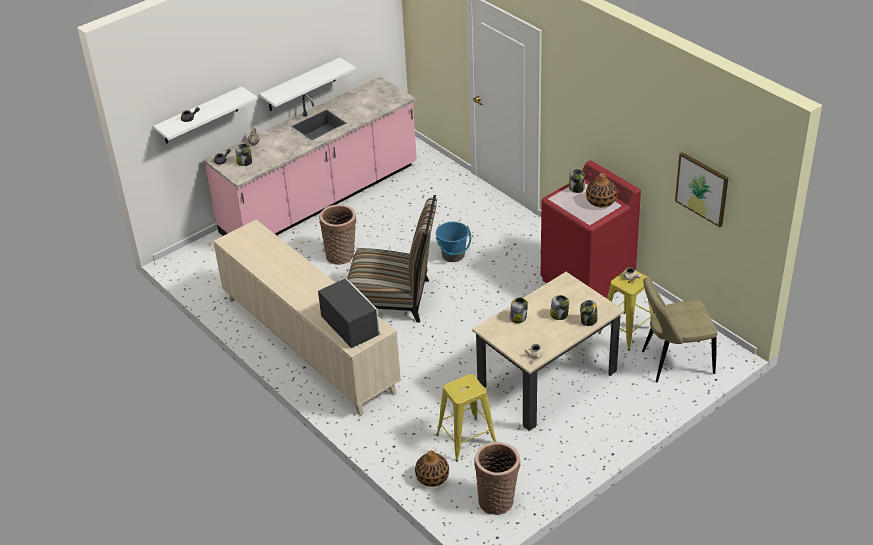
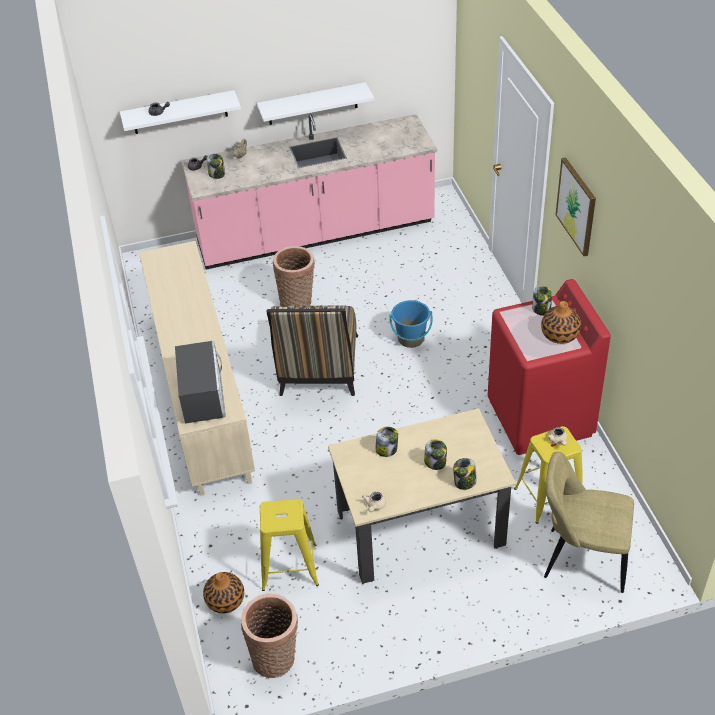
camera: 25 degrees right, 5 degrees up
(394, 299) = (318, 370): chair -> chair turned 60 degrees clockwise
(702, 189) = (667, 362): picture -> picture (576, 206)

